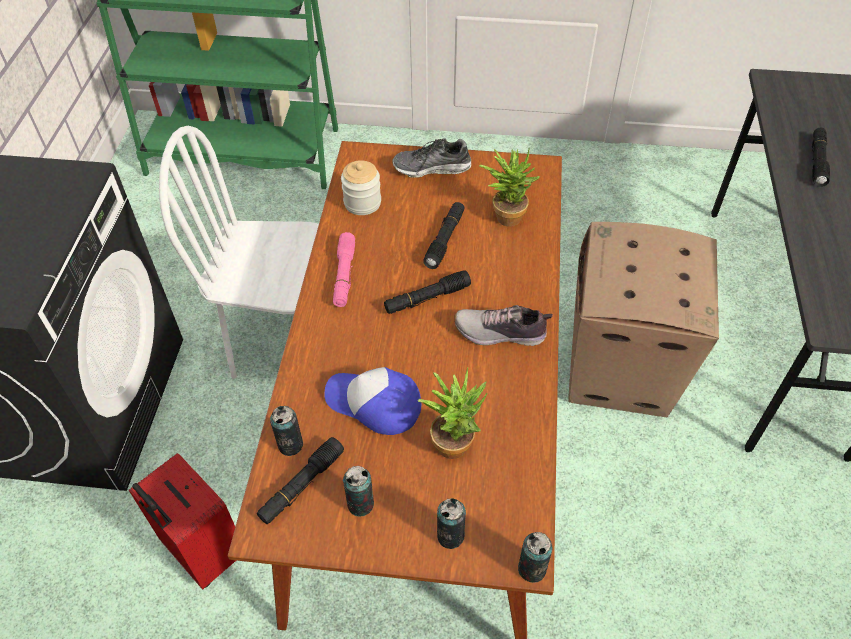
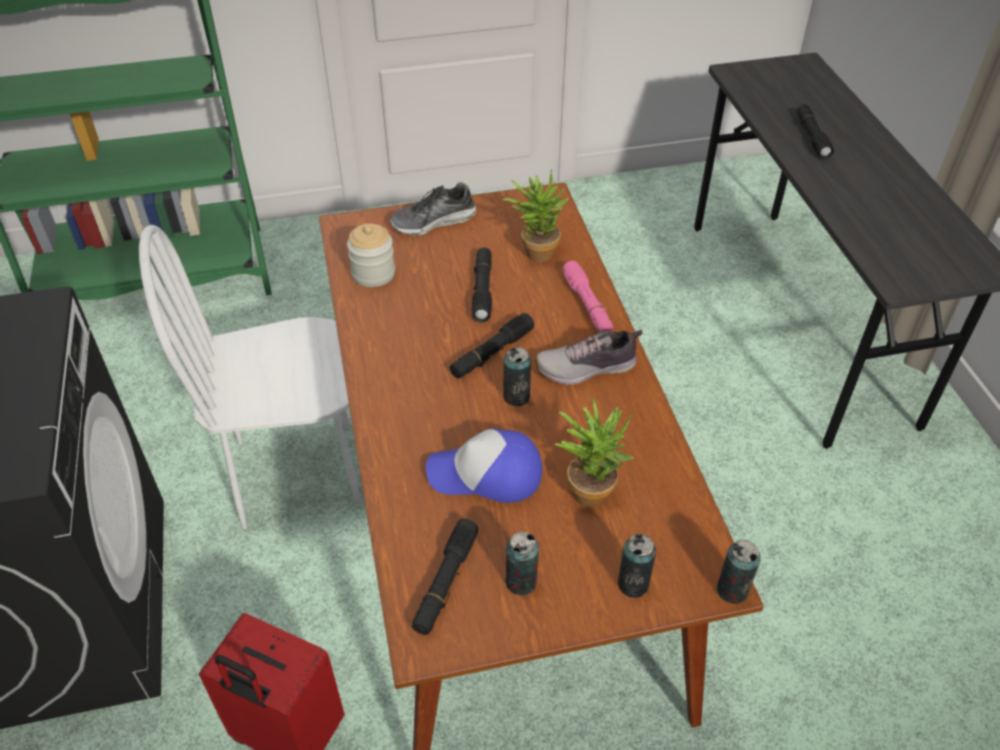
camera: 20 degrees left, 5 degrees down
(290, 445) = (412, 544): can -> can (516, 396)
(344, 275) = (388, 352): pink flashlight -> pink flashlight (587, 305)
(620, 372) = (671, 404): cardboard box -> none

